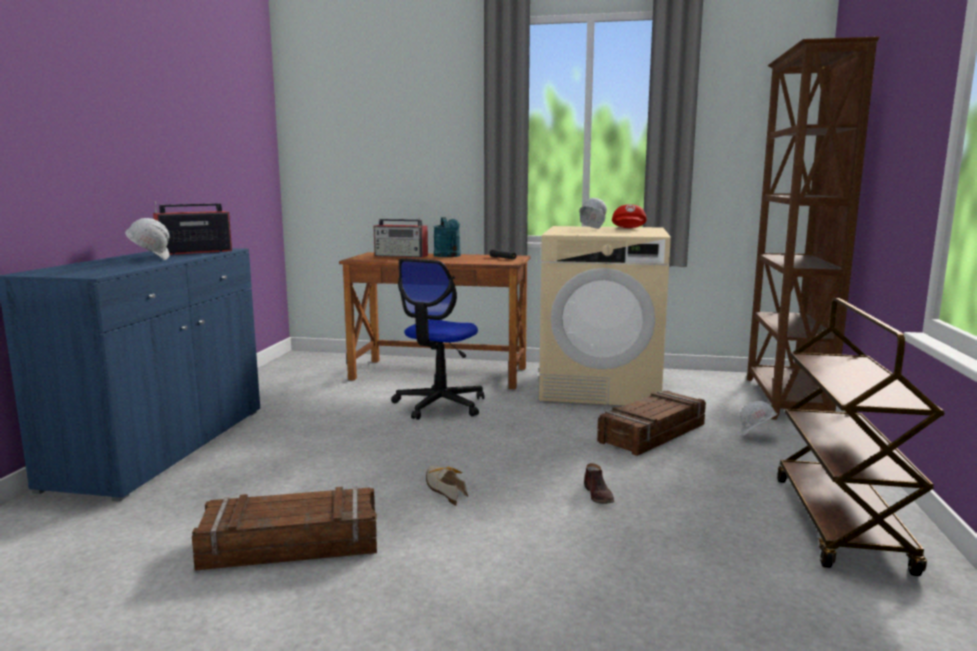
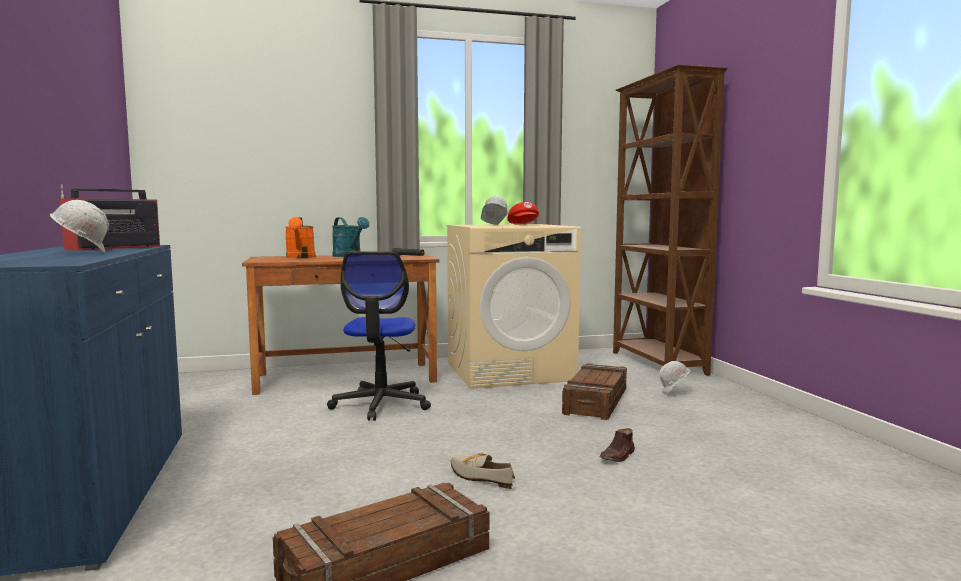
camera: 25 degrees left, 5 degrees down
(401, 256) = (300, 257): radio -> orange watering can
(599, 495) = (618, 456): brown shoe -> brown shoe turned 75 degrees clockwise
(841, 524) = (805, 443): brown cart -> none

